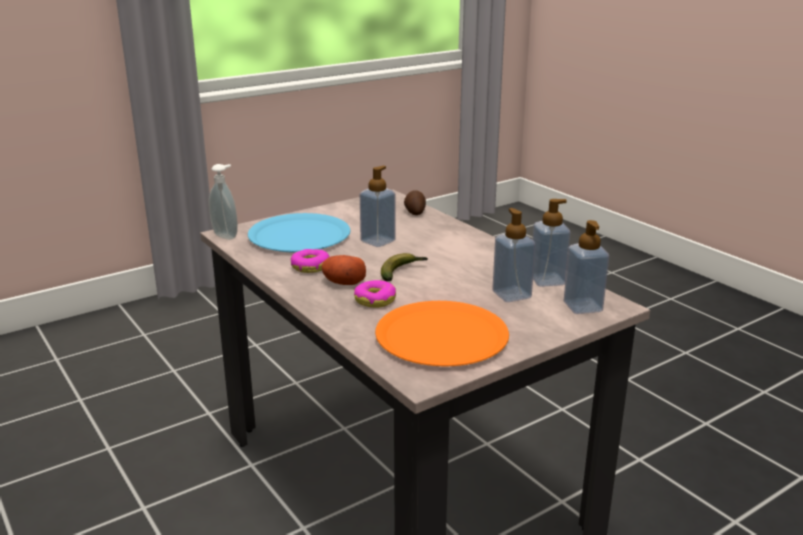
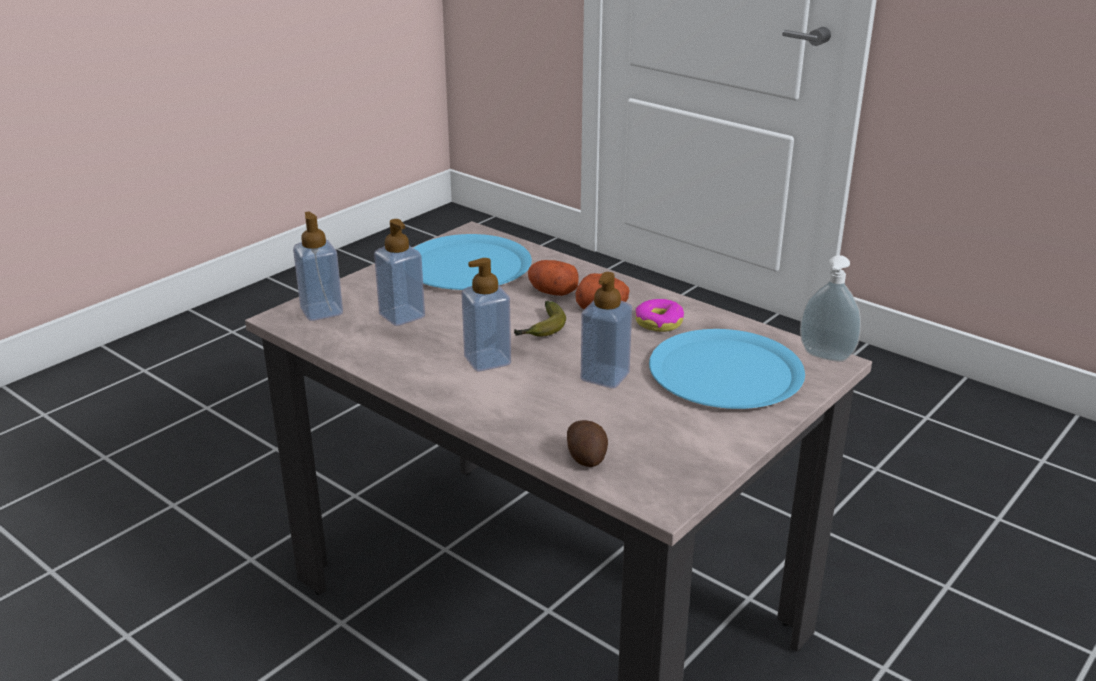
camera: 165 degrees right, 5 degrees up
(375, 300) = (551, 291): donut -> potato
(441, 336) = (467, 265): orange plate -> blue plate
(547, 280) = (358, 341): soap dispenser -> soap dispenser (487, 360)

